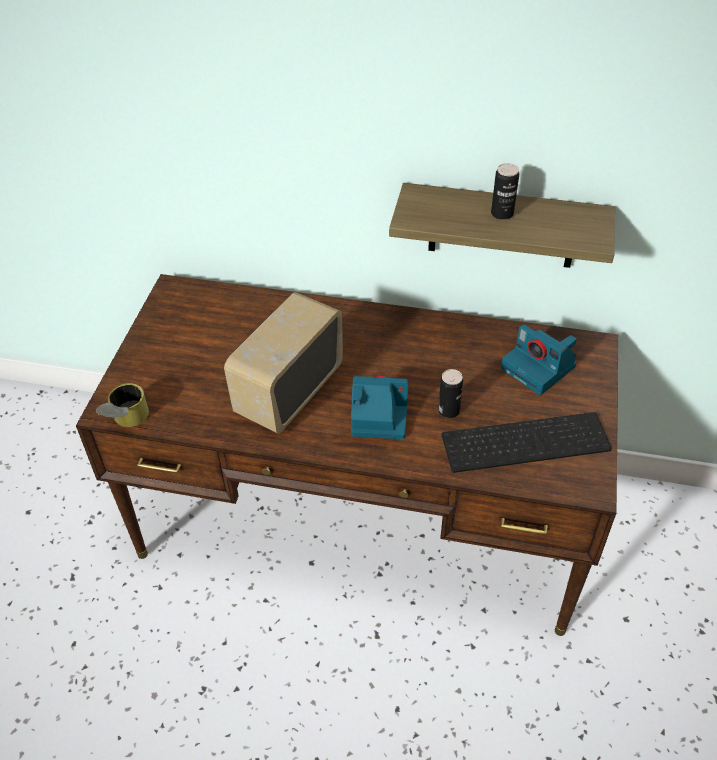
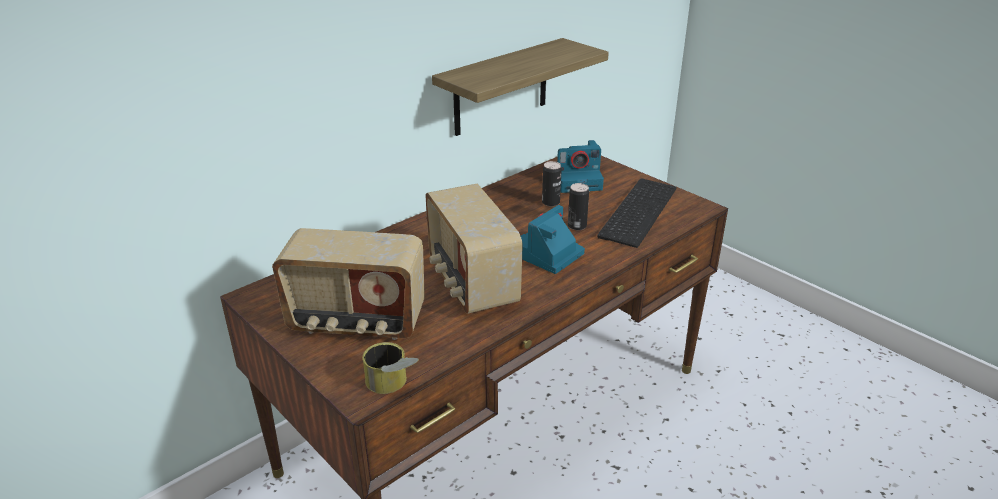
camera: 55 degrees left, 15 degrees down
(184, 359) = (357, 323): none -> radio
(502, 214) = (521, 62): can -> can (550, 202)

